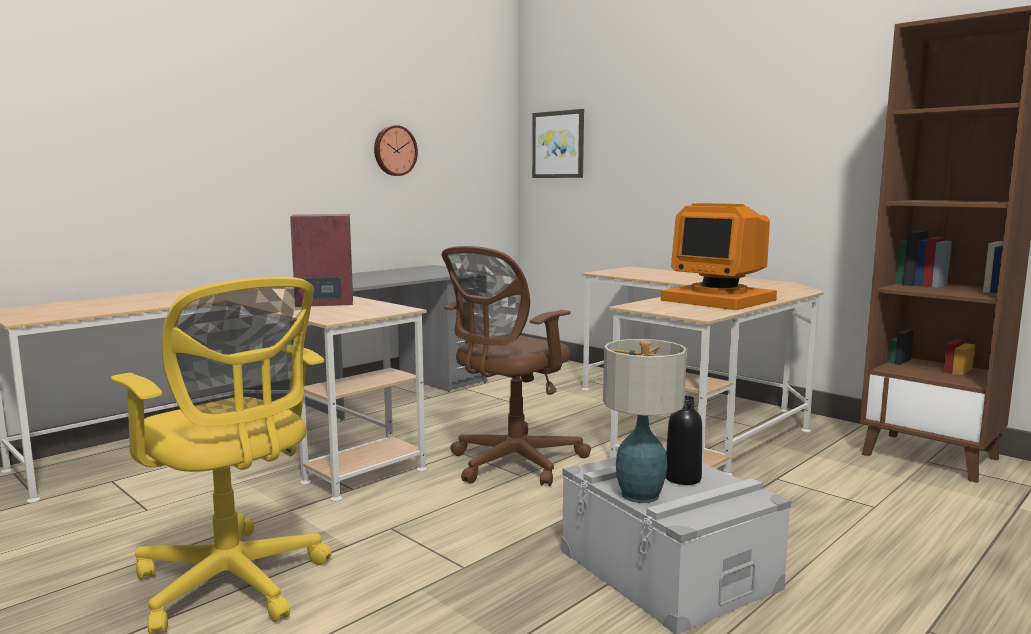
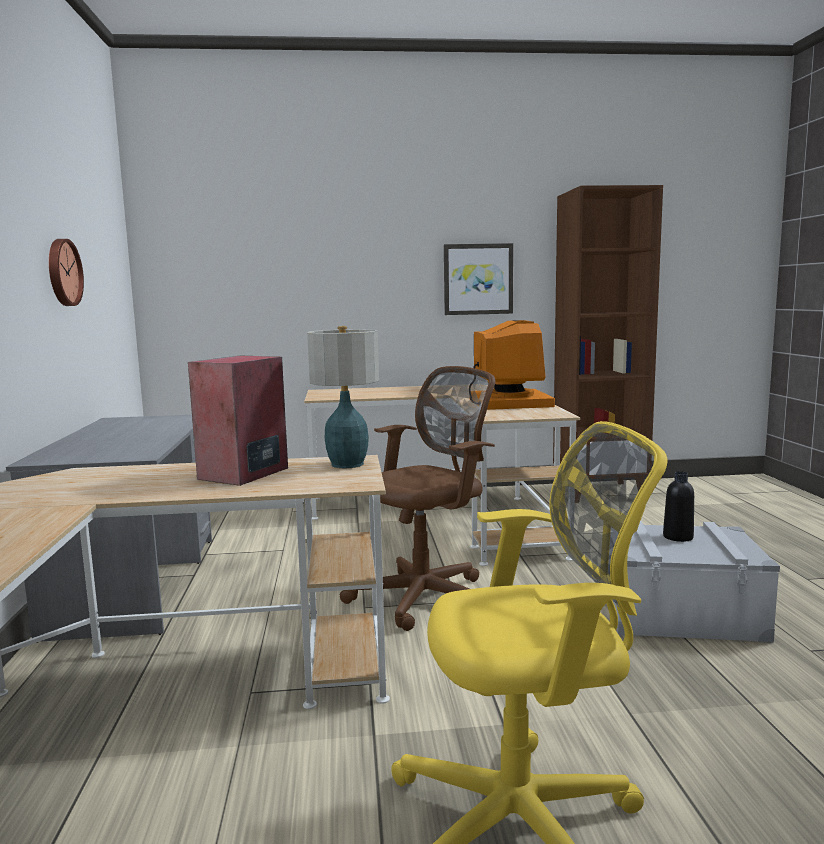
camera: 50 degrees left, 0 degrees up
(511, 464) = (427, 597): brown office chair -> brown office chair turned 120 degrees counterclockwise
(558, 144) = (196, 267): picture -> picture (478, 279)
(639, 495) = (699, 556): table lamp -> table lamp (347, 464)
(720, 300) = (508, 402): monitor -> monitor turned 90 degrees counterclockwise

